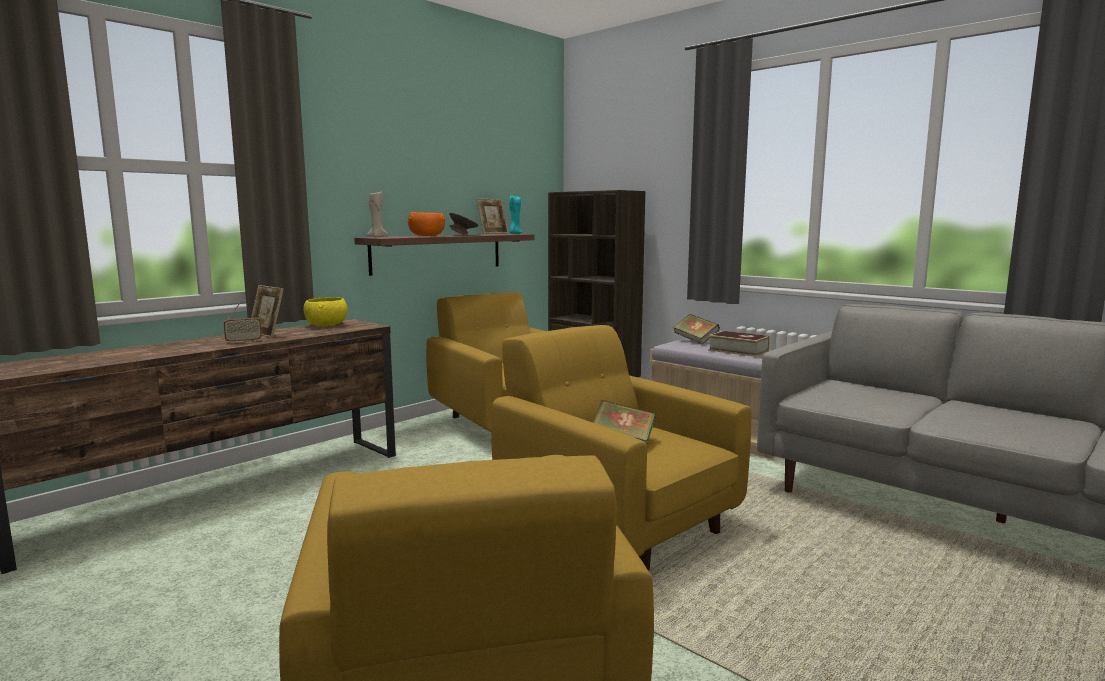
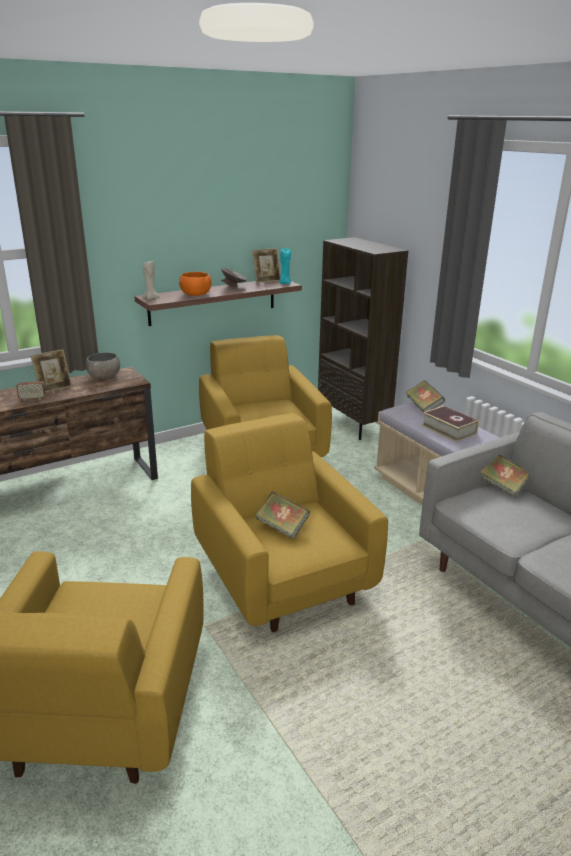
camera: 15 degrees right, 15 degrees up
(267, 334) = (54, 388): picture frame -> picture frame turned 90 degrees counterclockwise
(327, 325) = (104, 376): yellow bowl -> grey bowl
(833, 383) = (502, 486): none -> book

